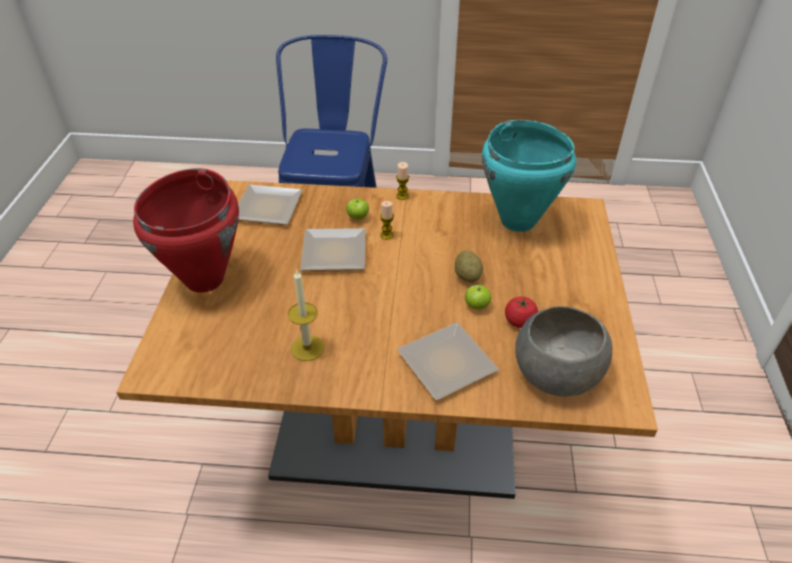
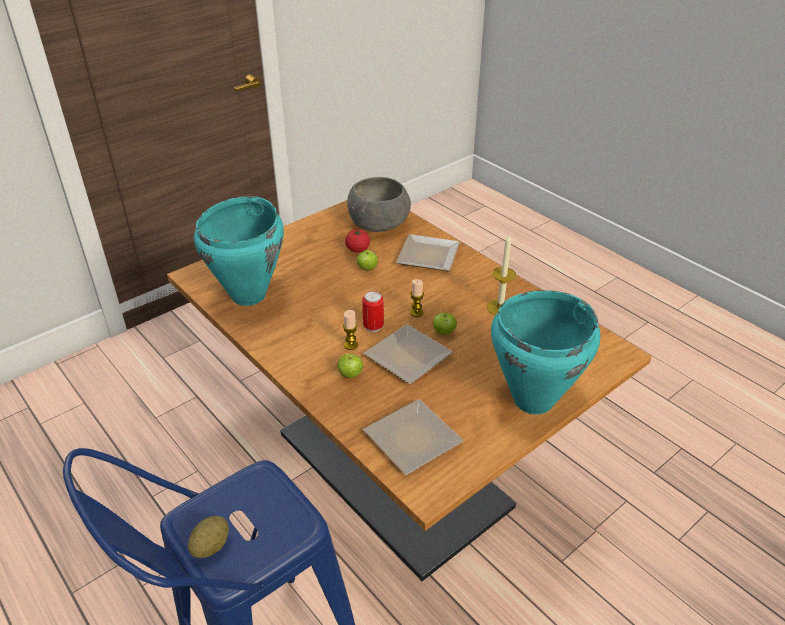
camera: 135 degrees left, 5 degrees down
(206, 279) = (532, 400): red cooking pot -> turquoise cooking pot
(330, 289) = (444, 332): none -> apple
(391, 258) = (373, 327): none -> can
(402, 196) = (287, 370): candle -> candle (416, 313)
(467, 276) = (344, 286): potato -> potato (211, 546)

